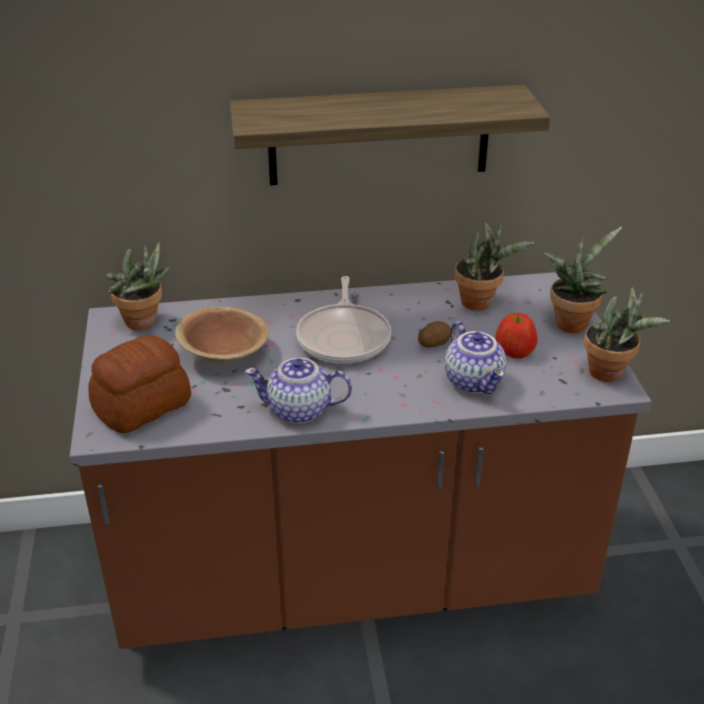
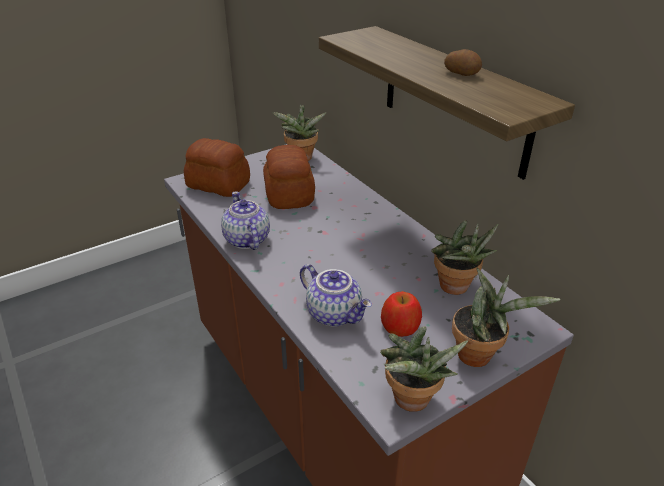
camera: 65 degrees right, 0 degrees up
(224, 353) = (290, 194): brown bowl -> bread
(344, 337) = (345, 234): frying pan -> none
(433, 343) = (373, 277): potato -> potato (462, 73)
(475, 382) = (335, 313): teapot -> teapot turned 90 degrees counterclockwise

